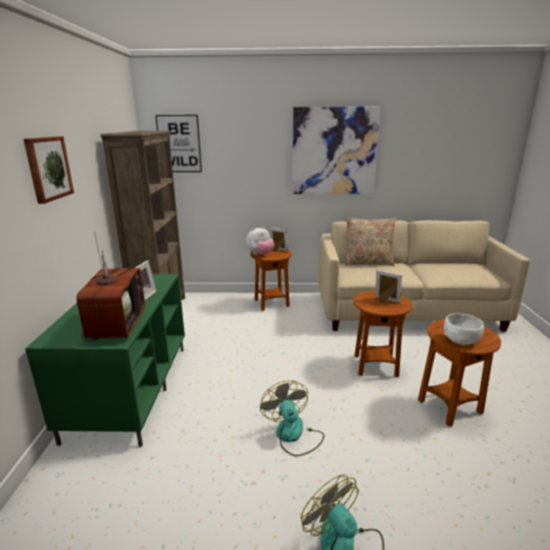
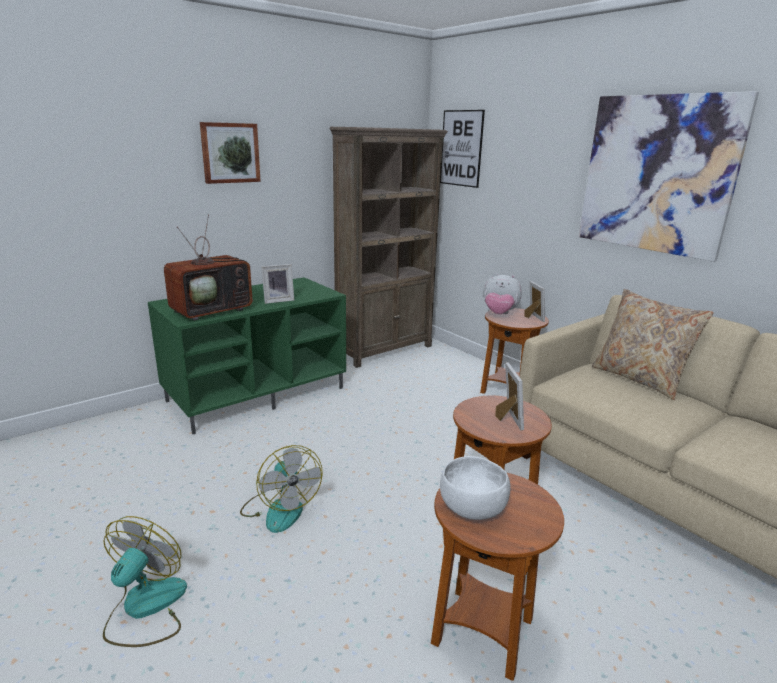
camera: 50 degrees right, 0 degrees up
(293, 435) = (280, 508): fan -> fan turned 120 degrees clockwise

